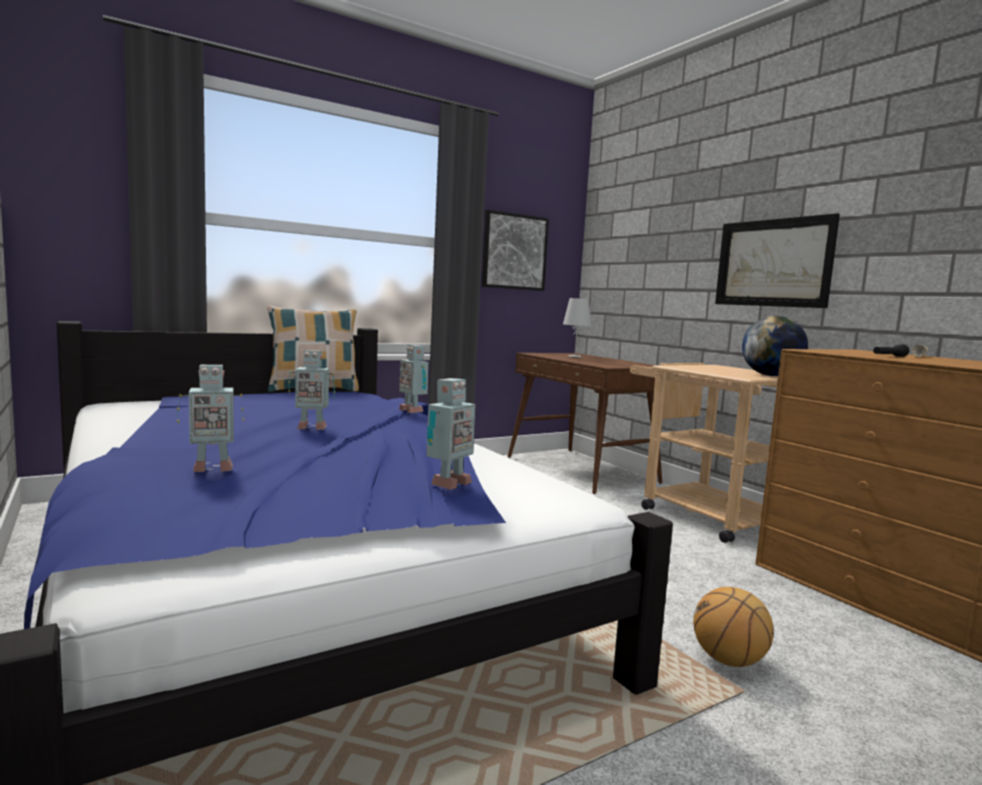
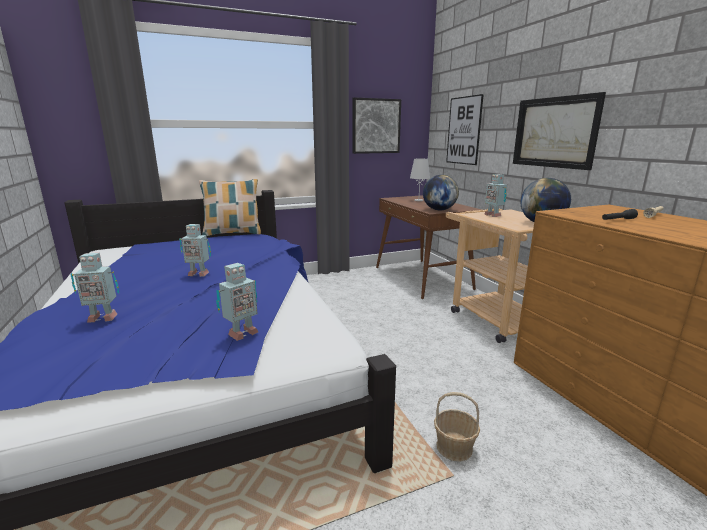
camera: 10 degrees right, 10 degrees up
(412, 410) = (277, 255): toy robot -> toy robot (493, 215)
(615, 365) = (439, 210): none -> globe
(638, 263) = (464, 130): none -> picture
(728, 661) = (454, 447): basketball -> basket

